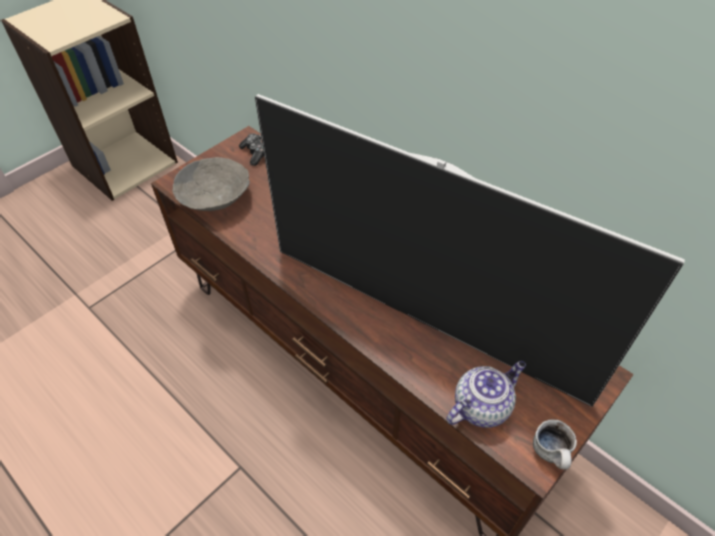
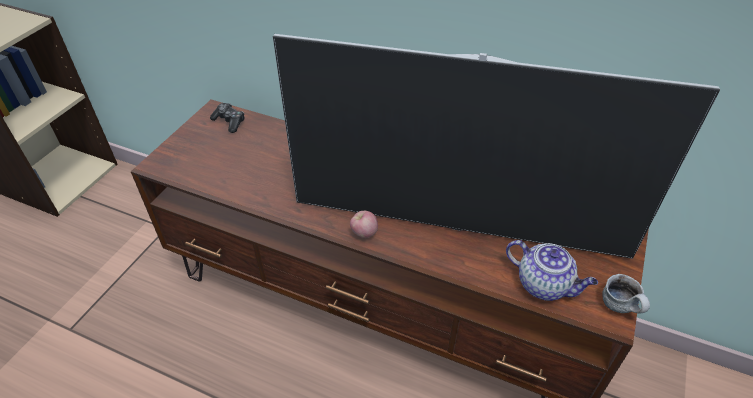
camera: 20 degrees left, 5 degrees down
(216, 200) = (209, 171): grey bowl -> none
(329, 300) = (364, 233): none -> apple
(482, 406) = (544, 285): teapot -> teapot turned 90 degrees clockwise

